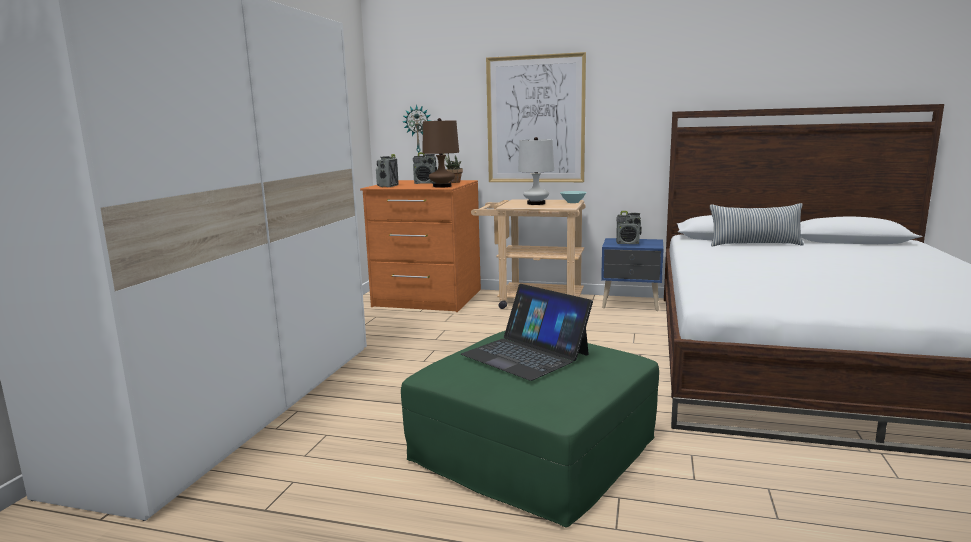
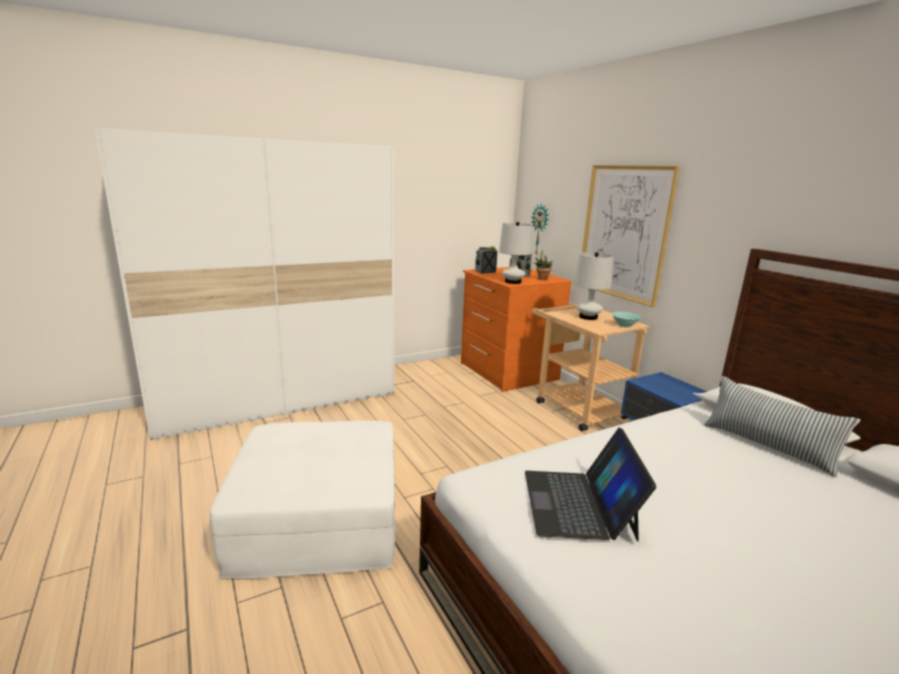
camera: 45 degrees right, 5 degrees up
(442, 186) = (513, 282): brown table lamp -> white table lamp
(525, 354) = (317, 445): laptop -> laptop (579, 503)
(532, 449) = (319, 518): green ottoman -> white ottoman
(628, 243) = (662, 386): radio -> none

